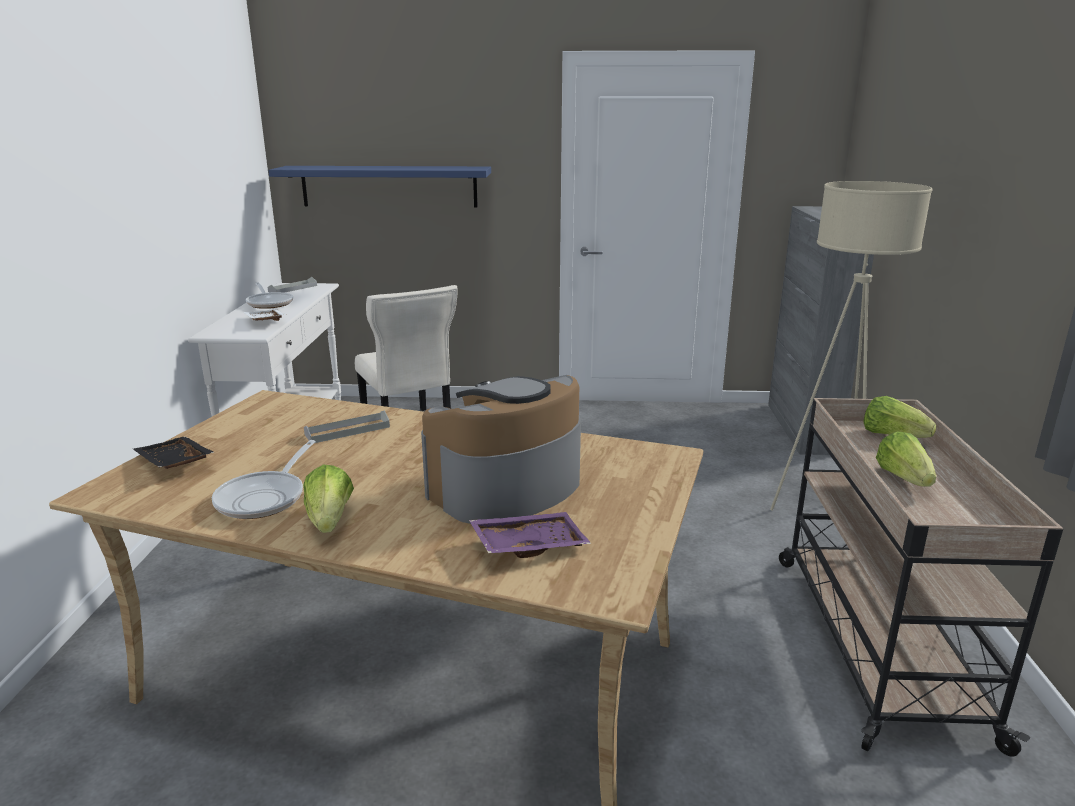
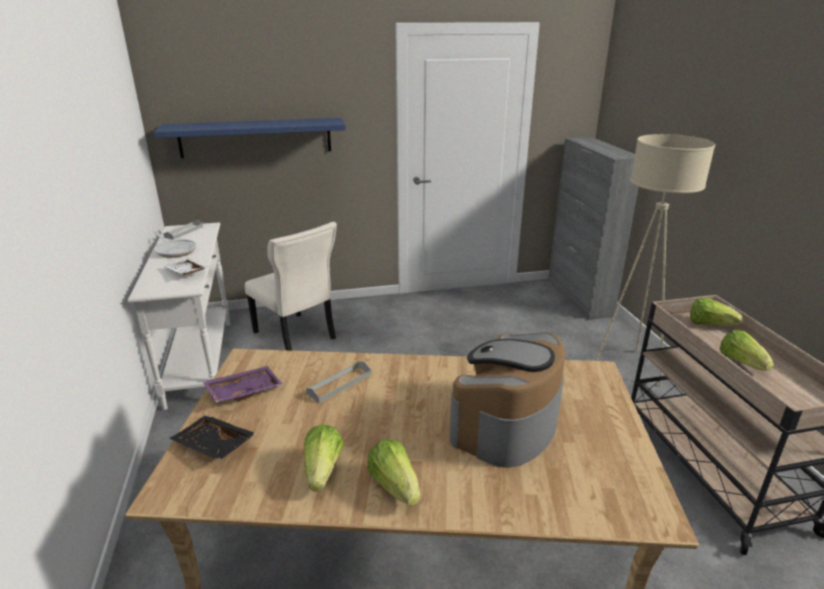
camera: 15 degrees left, 5 degrees up
(265, 497) = (323, 471): frying pan -> lettuce
(528, 544) = (563, 480): purple tray -> purple tray (244, 391)

